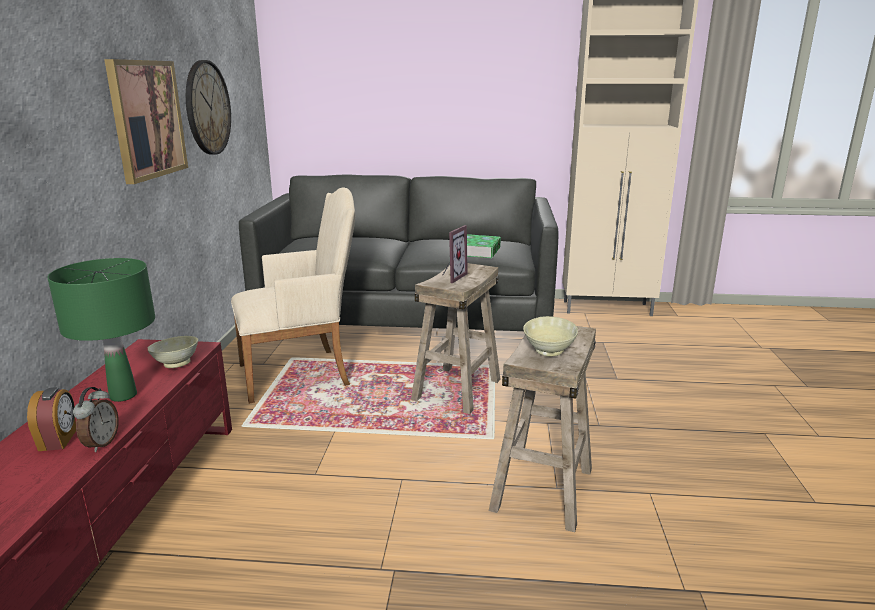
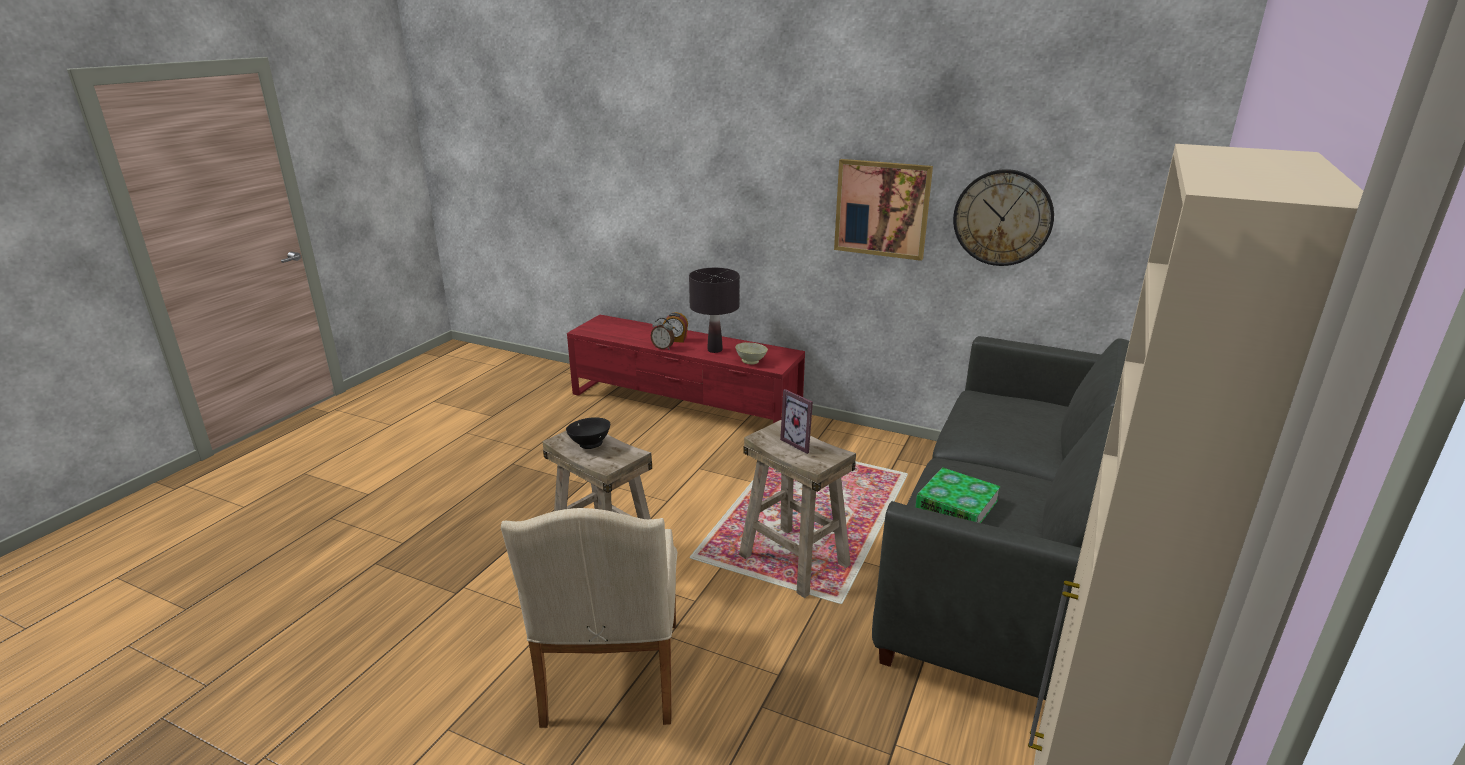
camera: 110 degrees right, 5 degrees up
(123, 396) = (714, 350): green table lamp -> black table lamp
(301, 373) = (868, 476): beige armchair -> beige armchair (610, 680)
(548, 351) = (590, 444): beige bowl -> black bowl

